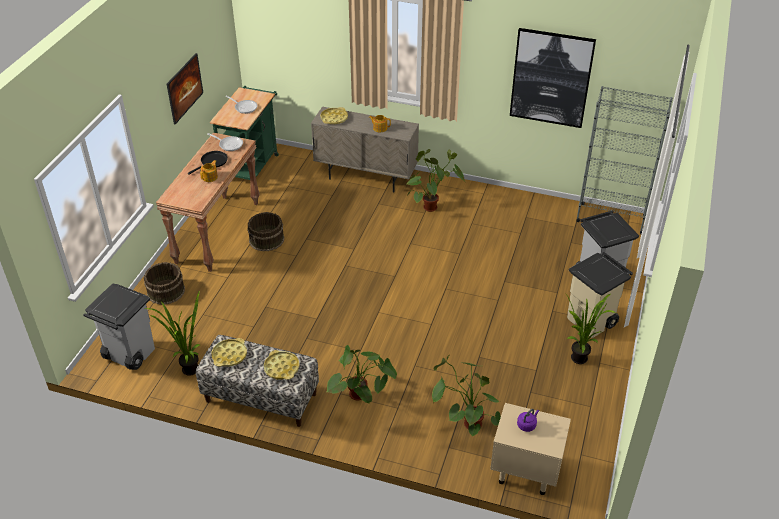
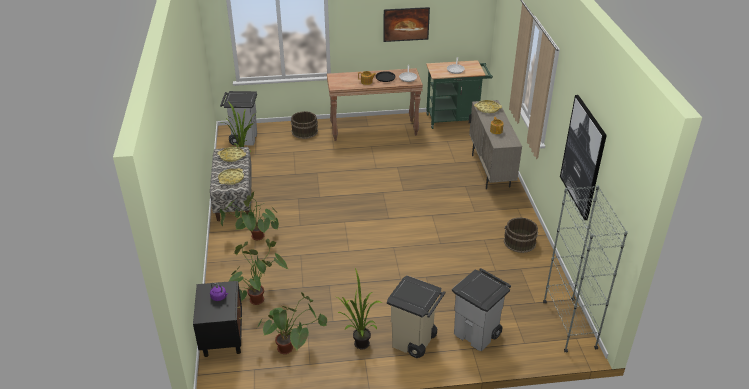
camera: 65 degrees right, 5 degrees down
(267, 240) = (382, 151): brown bucket -> brown bucket (519, 242)
(431, 203) = (489, 211): potted plant -> potted plant (293, 347)
(524, 471) = (223, 340): beige nightstand -> black nightstand

